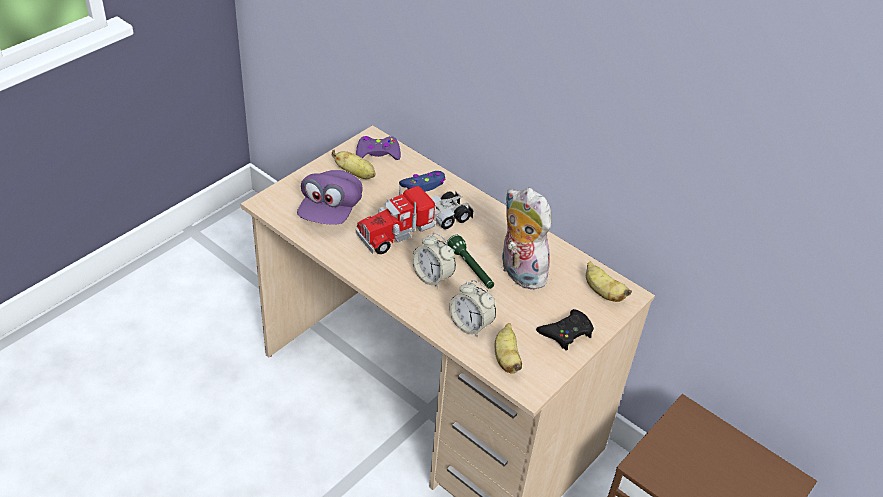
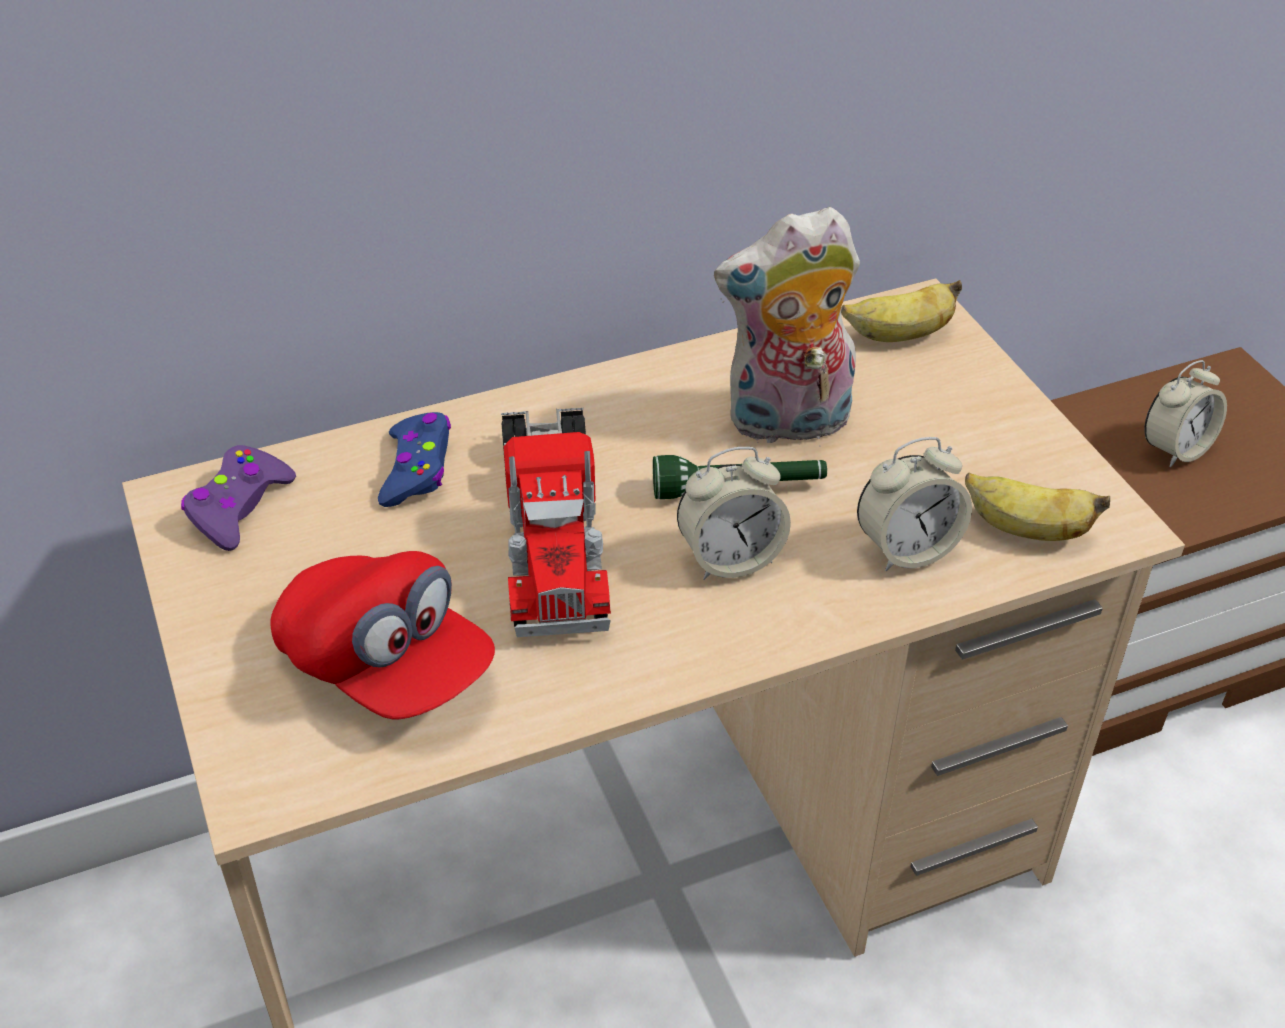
camera: 60 degrees left, 0 degrees up
(330, 211) = (386, 666): purple cap -> red cap
(356, 174) = (284, 572): banana -> none
(566, 332) = (987, 421): black game controller -> none
(706, 465) = (1175, 449): none -> alarm clock

